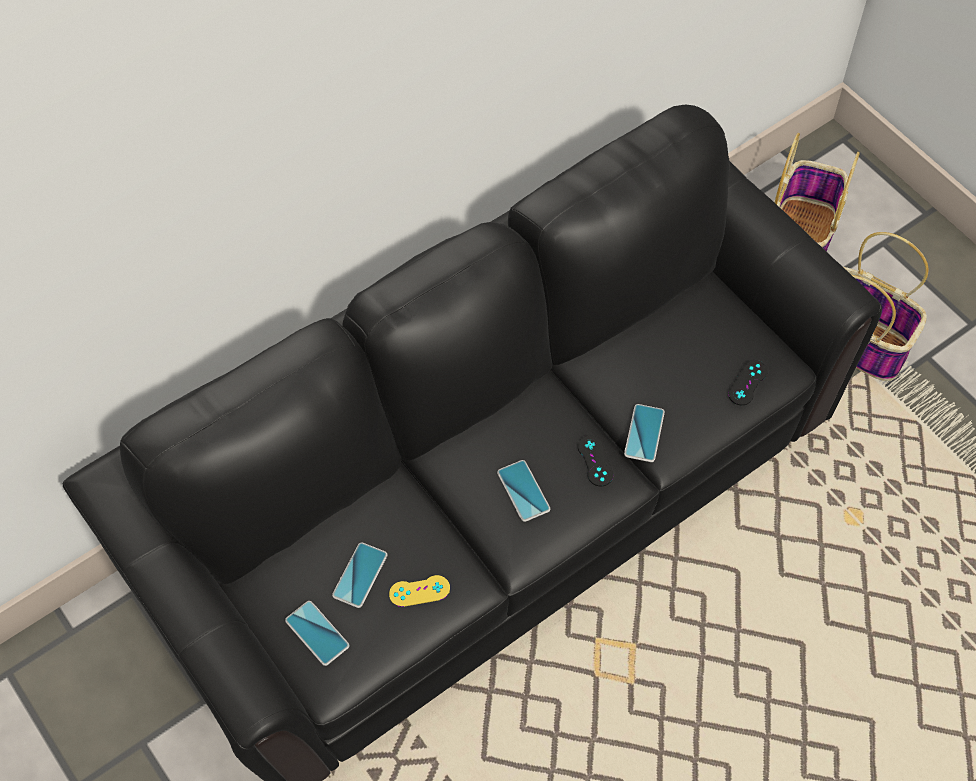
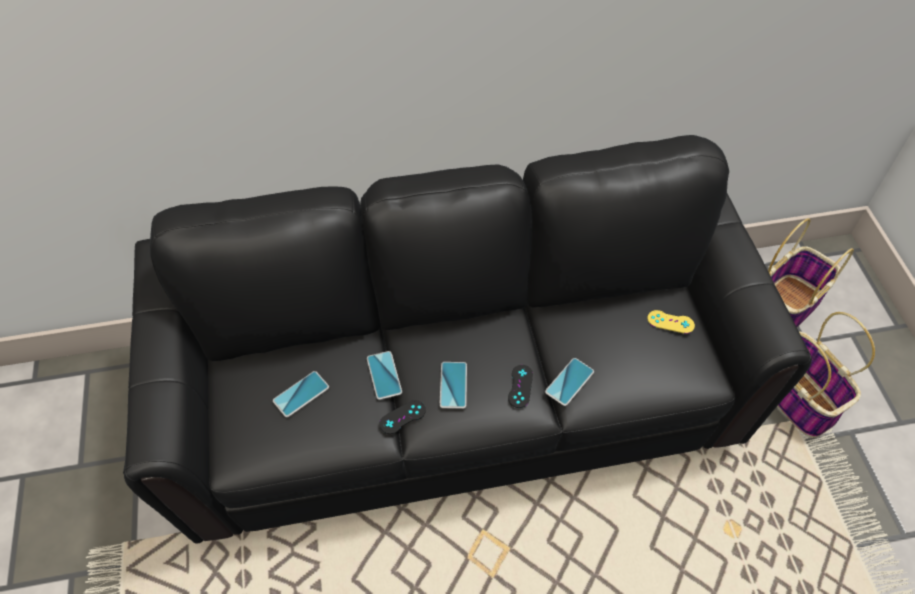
camera: 25 degrees right, 5 degrees down
(317, 633) = (247, 422): phone -> phone (384, 375)
(419, 591) = (336, 425): yellow game controller -> yellow game controller (670, 322)
(747, 382) = (673, 378): black game controller -> black game controller (402, 417)

